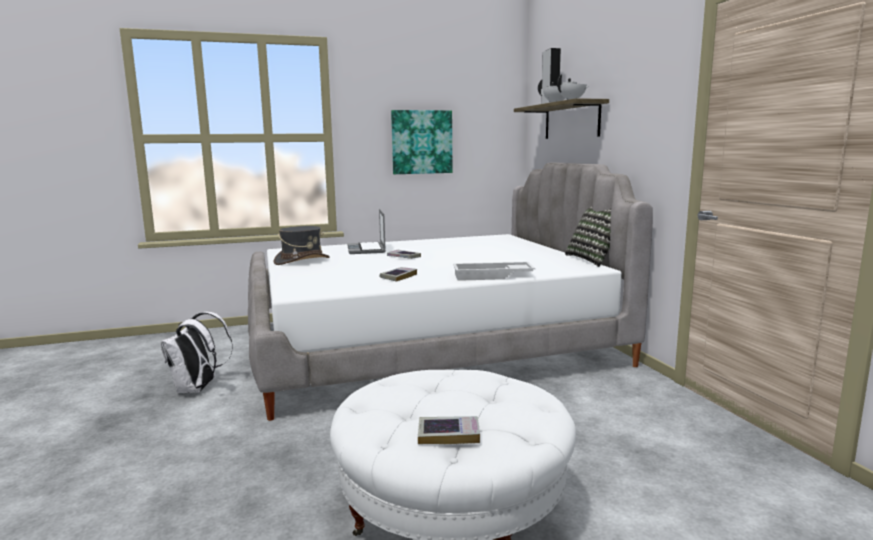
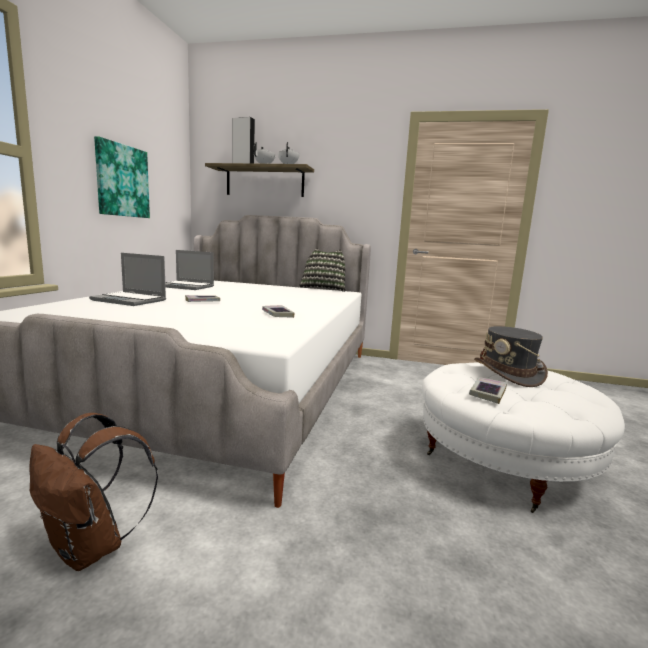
camera: 60 degrees left, 0 degrees up
(198, 389) = (92, 547): white backpack -> brown backpack
(302, 261) = (109, 319): grey hat -> grey hat (508, 374)
(448, 434) = (573, 394): book -> book (487, 393)
(459, 242) = (187, 286): none -> laptop
(492, 276) = (328, 304): white tray -> none

